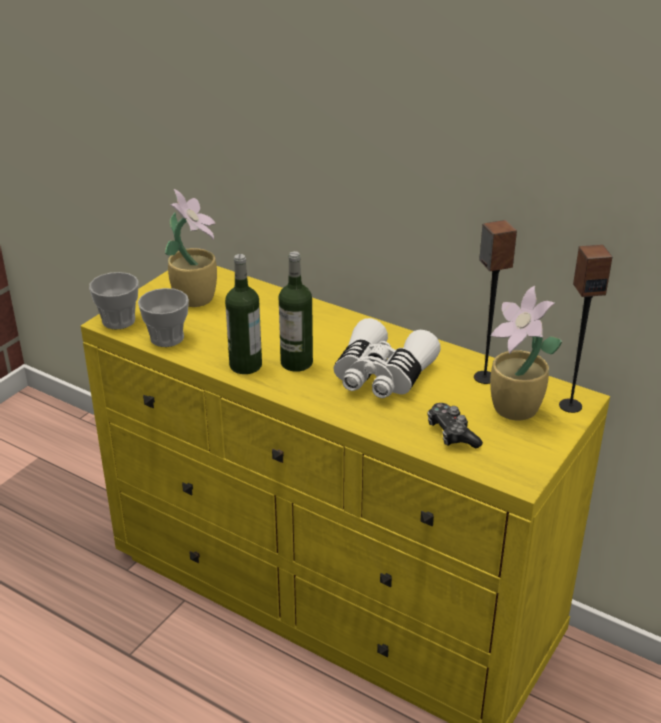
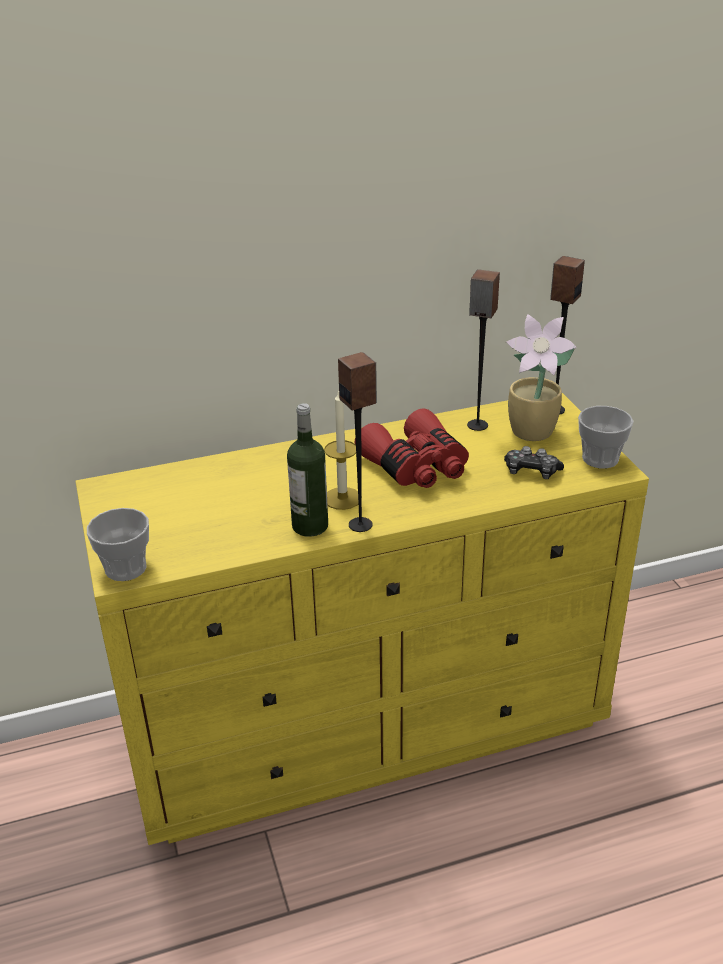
camera: 50 degrees left, 0 degrees up
(167, 338) = (201, 551): cup -> cup (600, 459)
(196, 297) = (157, 506): potted plant -> none
(273, 385) = (361, 524): none -> speaker
(296, 363) = (342, 498): bottle -> candle
(381, 376) = (417, 467): white binoculars -> red binoculars

